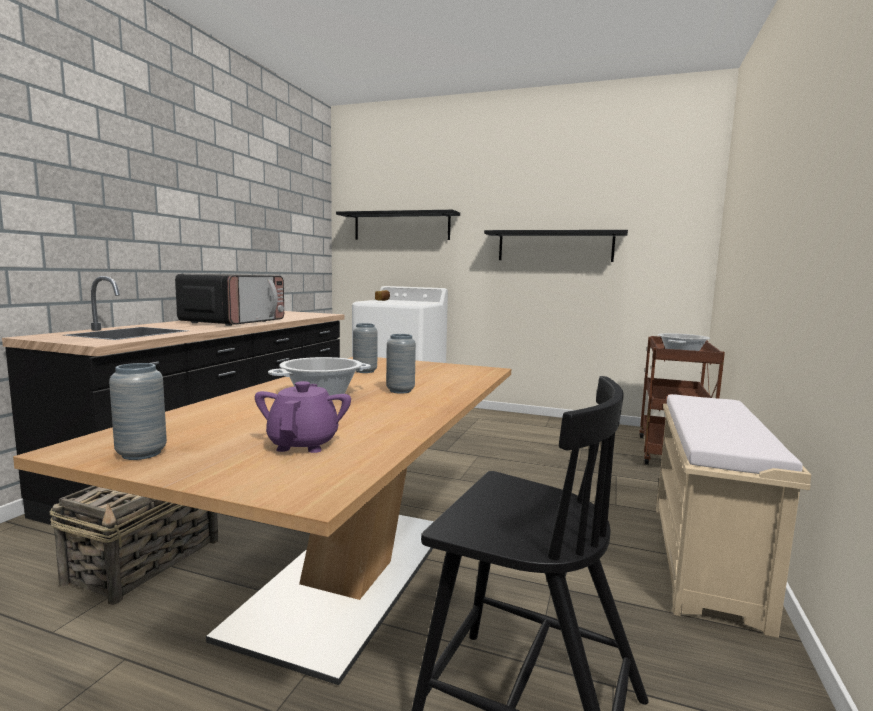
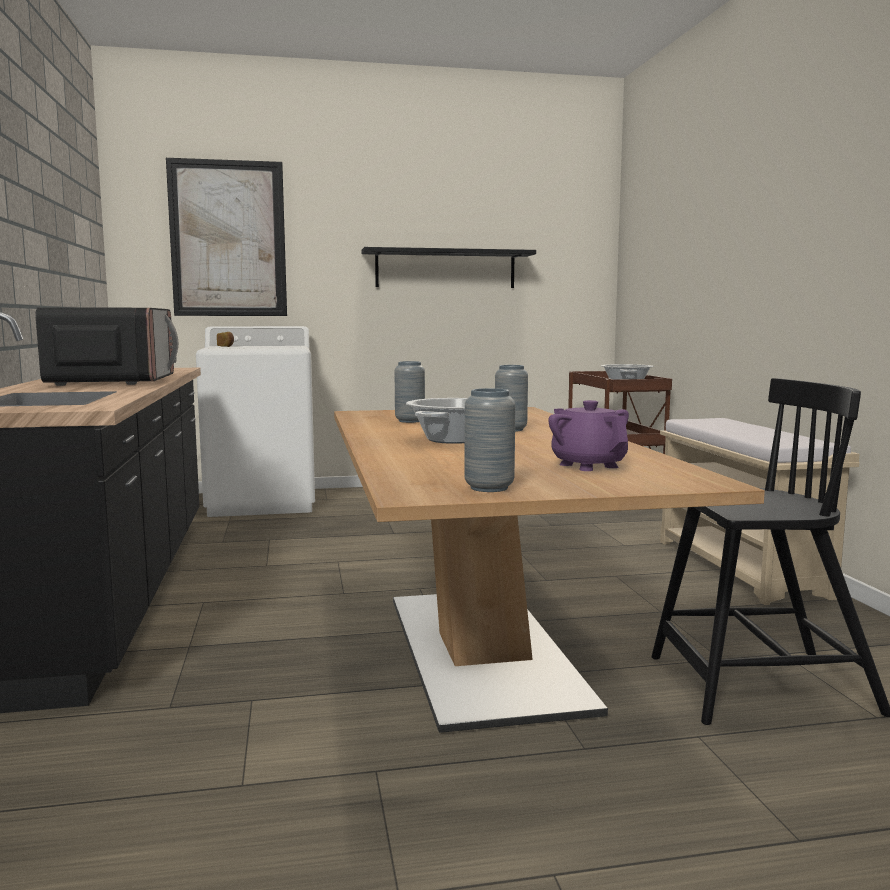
camera: 30 degrees left, 0 degrees up
(147, 560) = (225, 703): basket -> none
(401, 226) = (228, 239): black shelf -> picture

